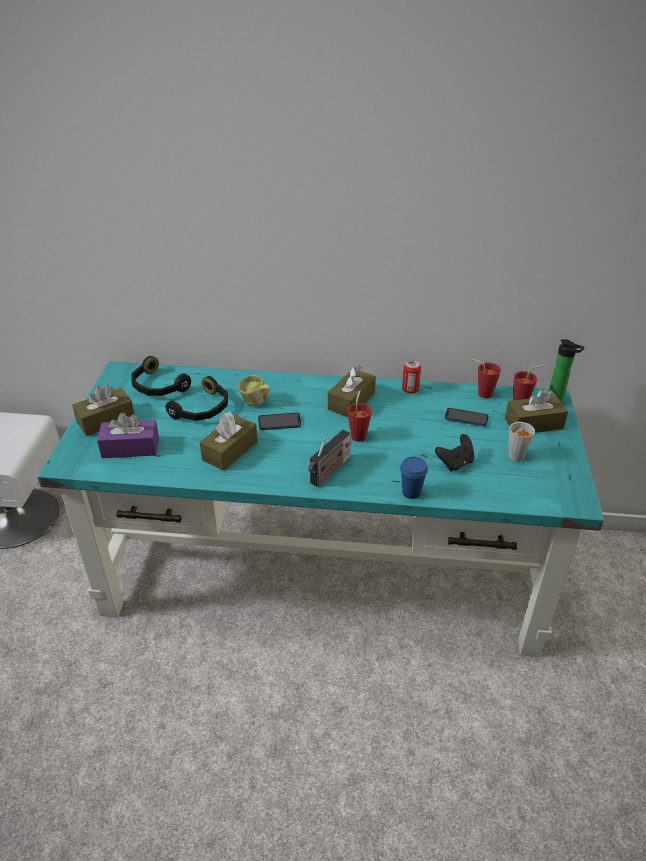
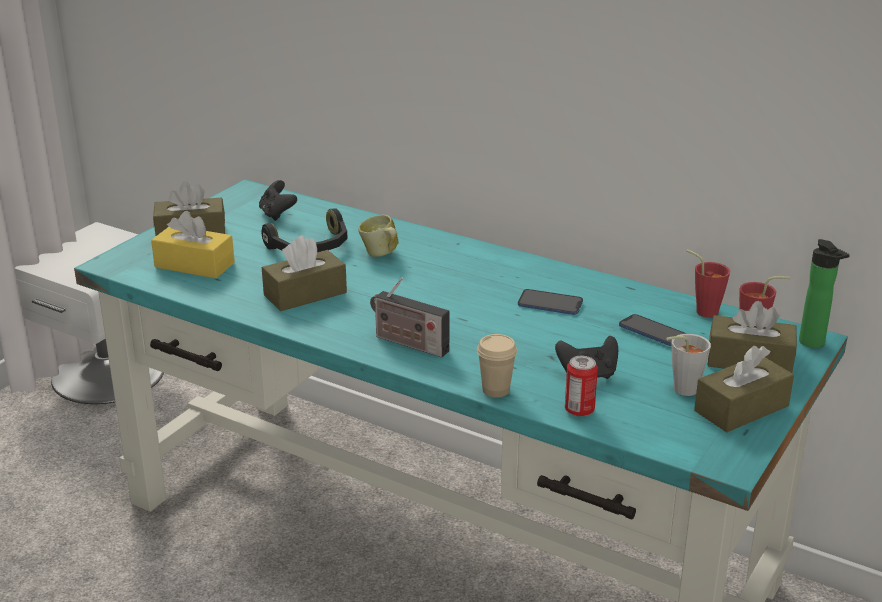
camera: 25 degrees right, 10 degrees down
(130, 448) = (194, 265): purple tissue box -> yellow tissue box
(157, 387) = (277, 214): black headphones -> black game controller
(279, 422) = (392, 280): phone -> phone (550, 304)
(329, 472) = (408, 343): radio -> radio turned 60 degrees clockwise
(351, 401) = (506, 279): brown tissue box -> brown tissue box (741, 408)
(359, 434) = (484, 315): red cup -> none
(410, 390) = (600, 285): can -> can (579, 410)
(411, 492) = (495, 390): blue cup -> beige cup

